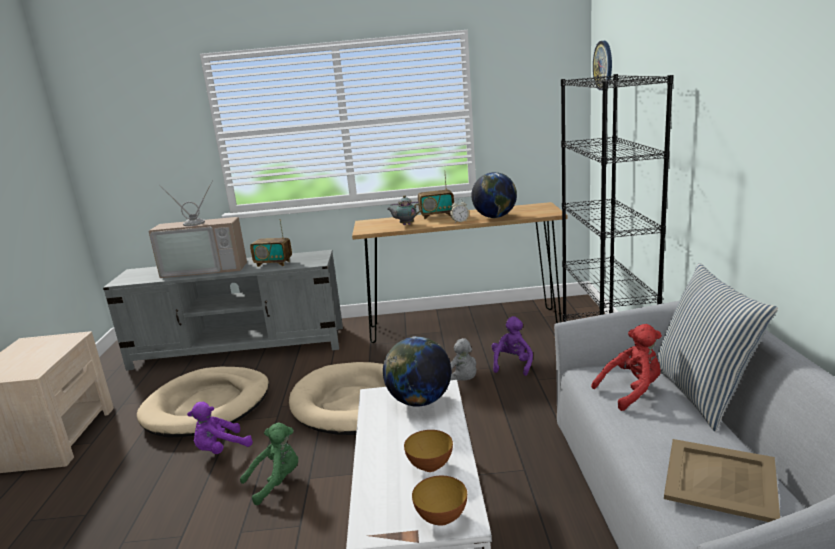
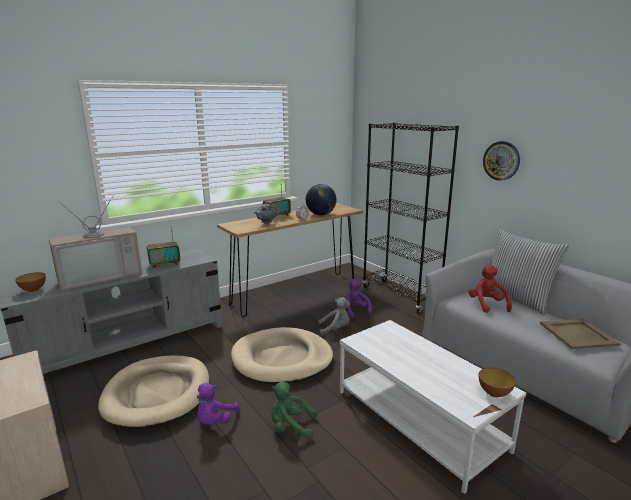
camera: 35 degrees left, 0 degrees up
(276, 482) = (290, 427): green plush toy -> green plush toy turned 105 degrees counterclockwise
(419, 401) = (388, 337): globe -> none
(430, 466) = (448, 370): bowl -> bowl (33, 290)
(603, 65) = (371, 116): wall clock -> wall clock (501, 160)
(632, 392) = (487, 305): red plush toy -> red plush toy turned 45 degrees counterclockwise

